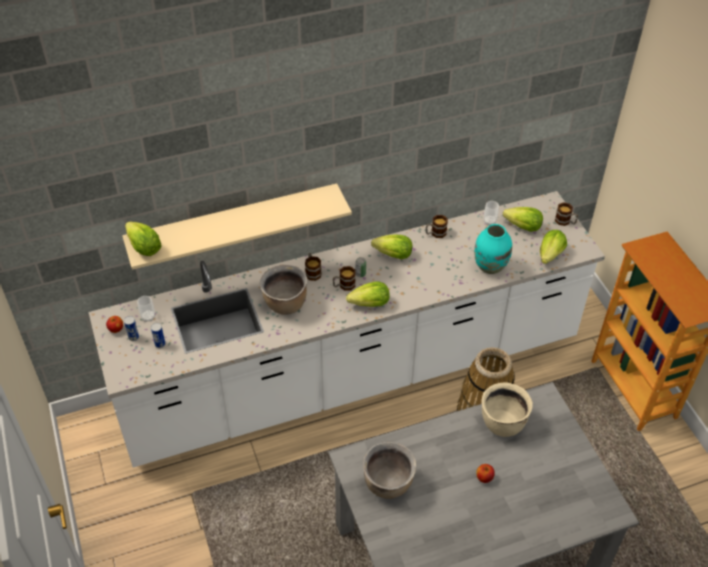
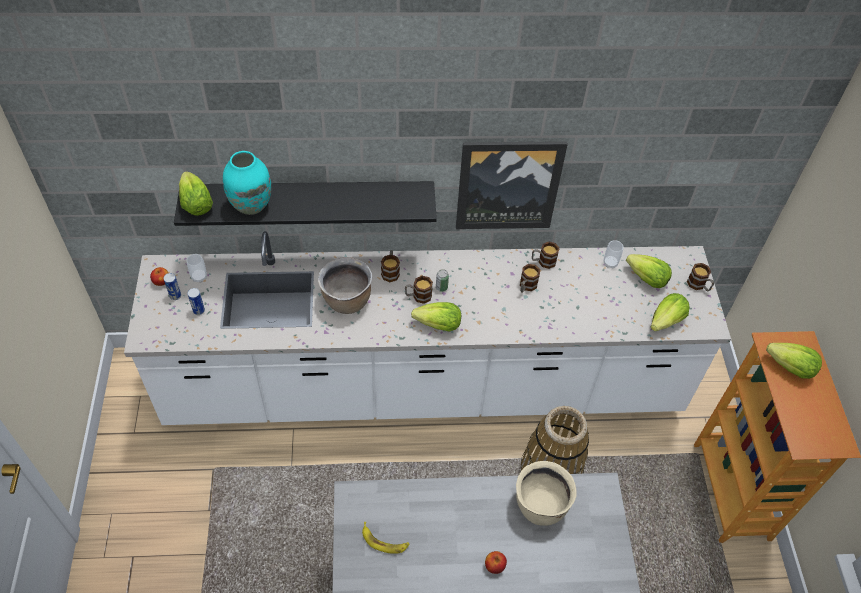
camera: 15 degrees right, 5 degrees up
(234, 224) = (309, 199): beige shelf -> black shelf
(388, 484) = (384, 541): brown cooking pot -> banana
(393, 255) = (486, 274): lettuce -> lettuce (790, 368)
(397, 172) = (508, 184): none -> picture
(429, 256) = (526, 286): none -> mug
(490, 267) = (590, 317): turquoise vase -> turquoise vase (250, 205)

